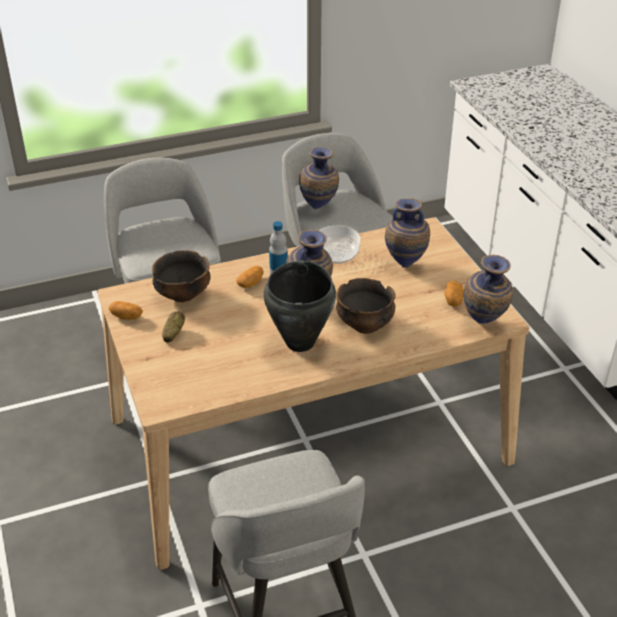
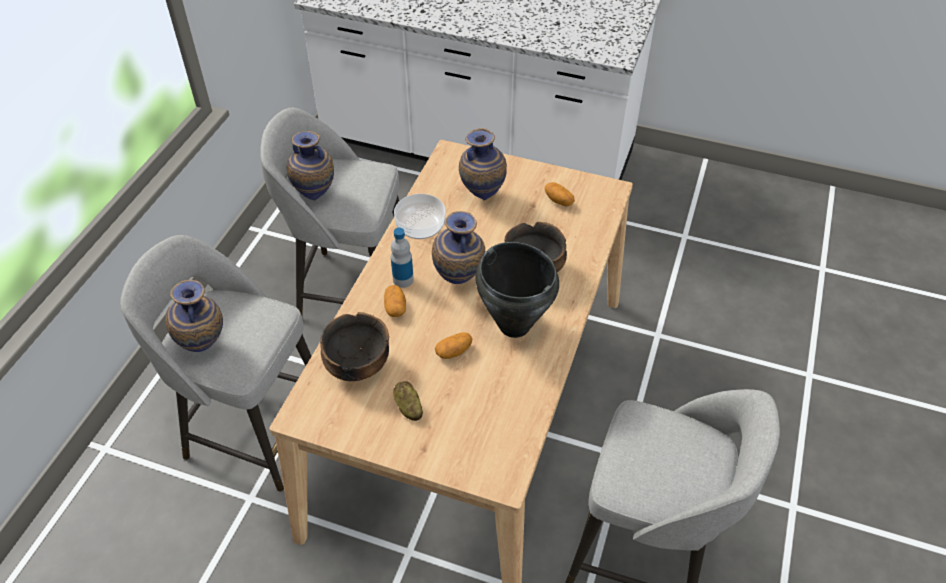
camera: 50 degrees left, 10 degrees up
(126, 316) = (341, 429): potato -> potato (454, 351)
(484, 324) = (604, 203): vase -> vase (204, 347)

